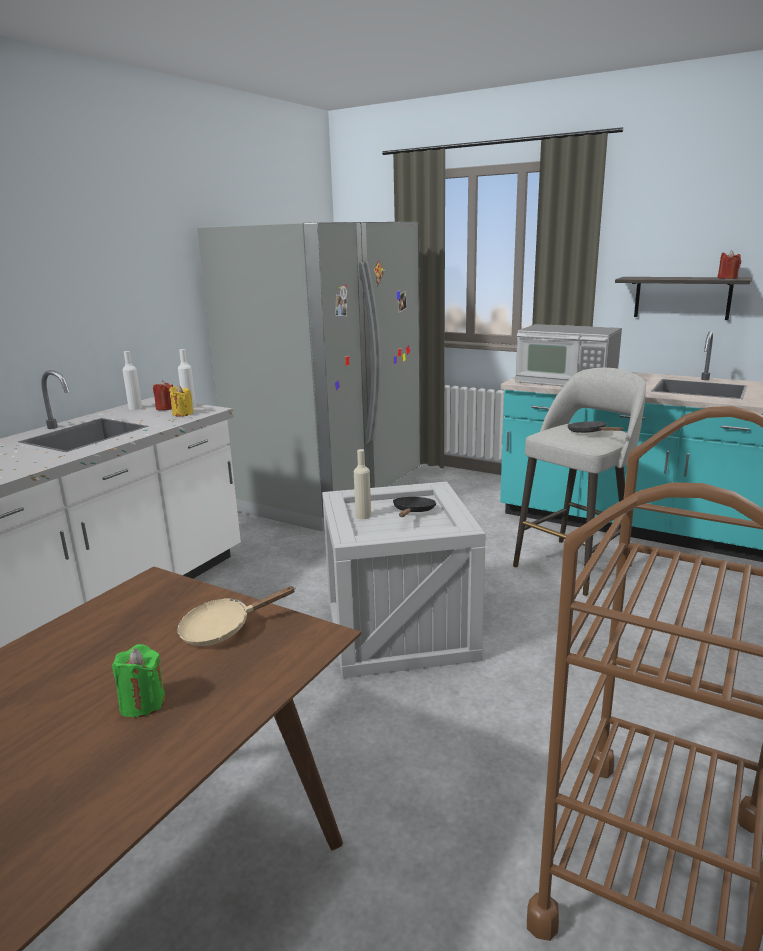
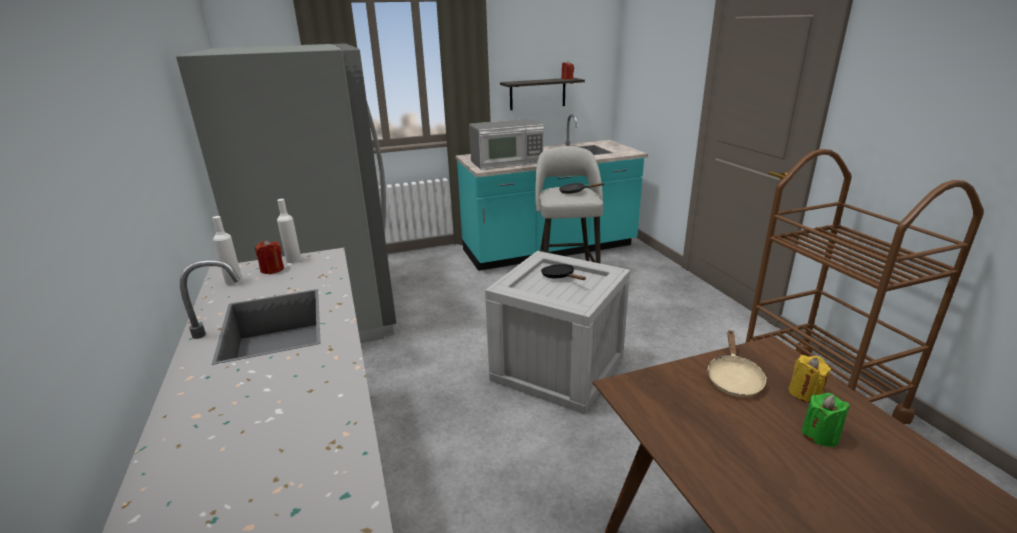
camera: 50 degrees left, 5 degrees up
(182, 414) = (312, 267): yellow candle -> yellow candle (805, 393)
(363, 516) = (541, 292): beige bottle -> none

